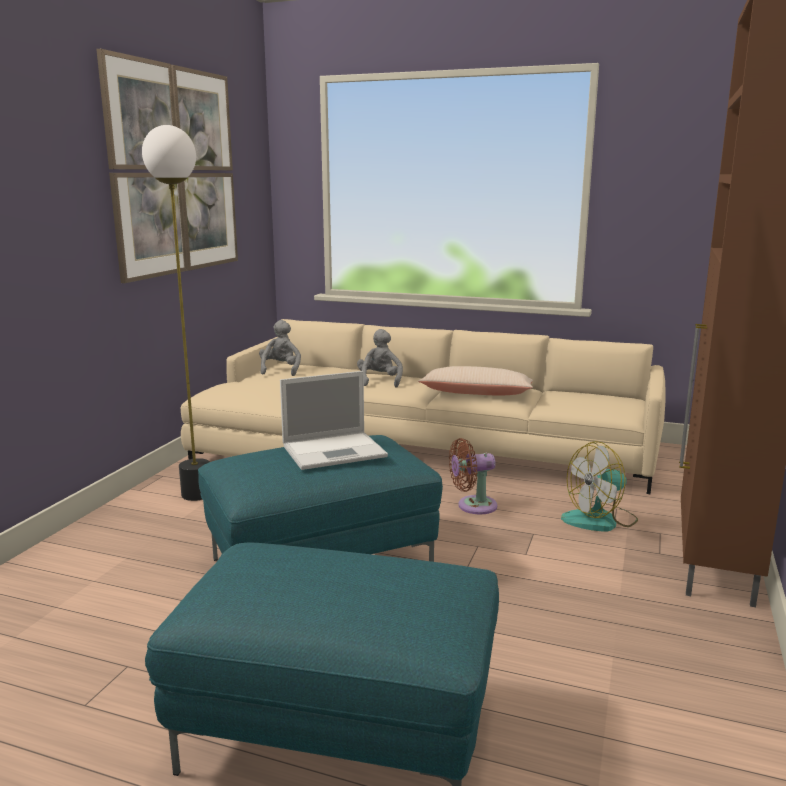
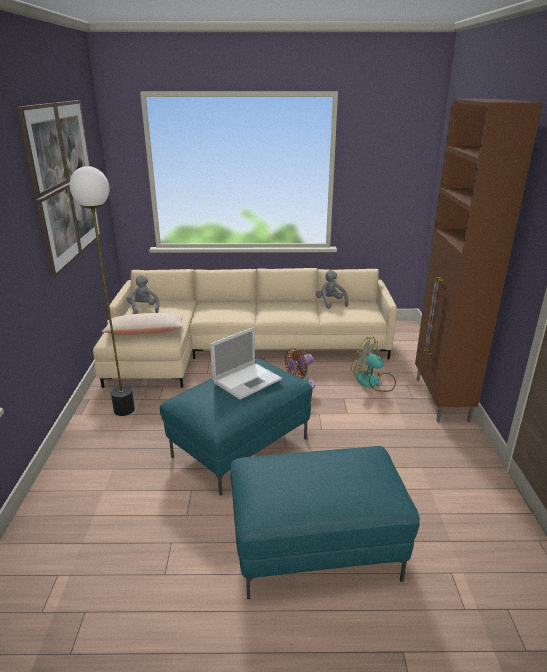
camera: 20 degrees left, 10 degrees up
(380, 381) = (215, 309): grey plush toy -> grey plush toy (330, 303)
(476, 393) = (282, 311): beige pillow -> beige pillow (145, 332)
(600, 520) = (373, 382): fan -> fan turned 75 degrees clockwise

